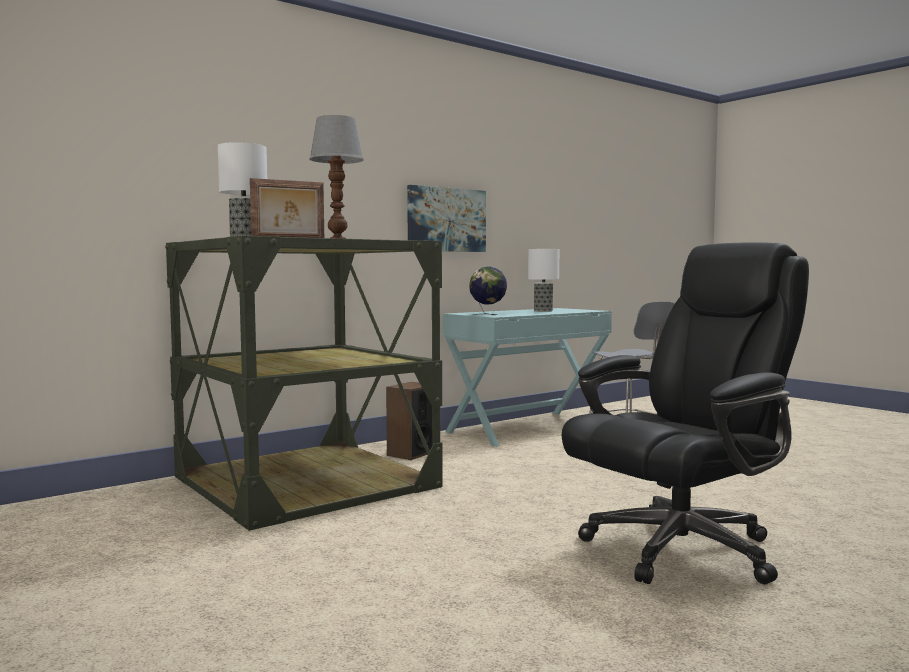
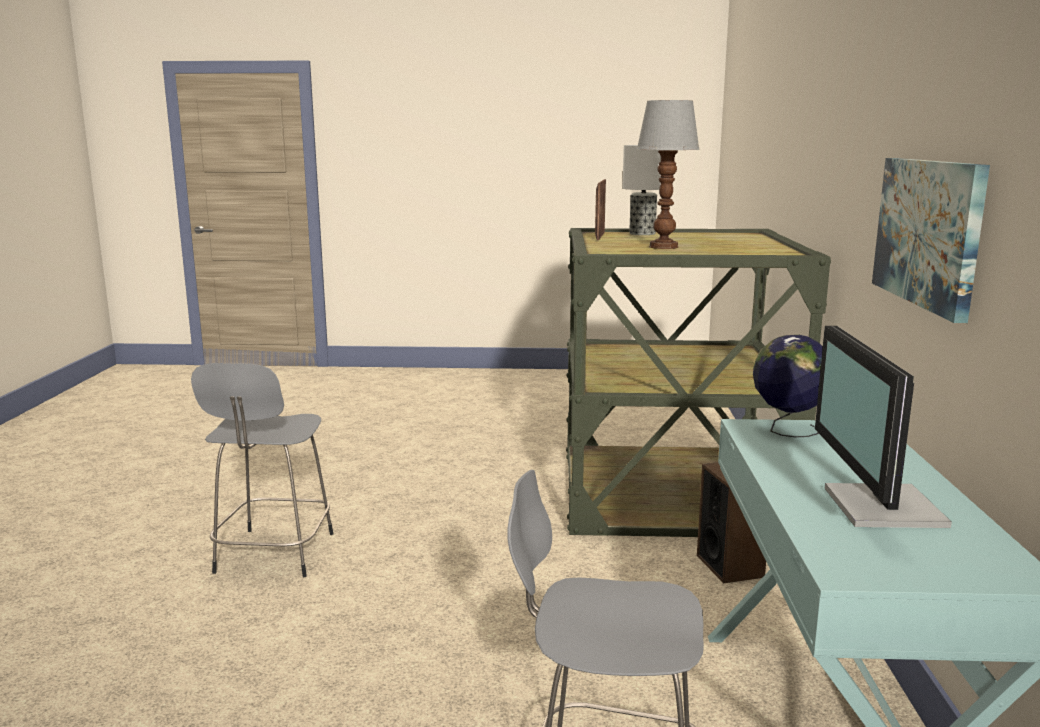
camera: 130 degrees right, 10 degrees up
(543, 311) = (879, 508): table lamp -> monitor
(681, 550) = (273, 555): black office chair -> grey stool

